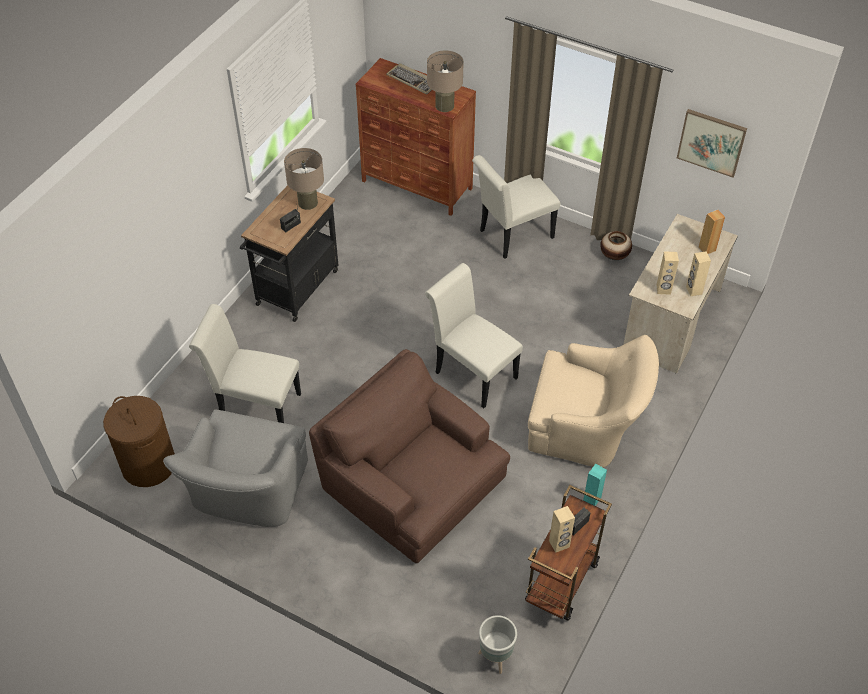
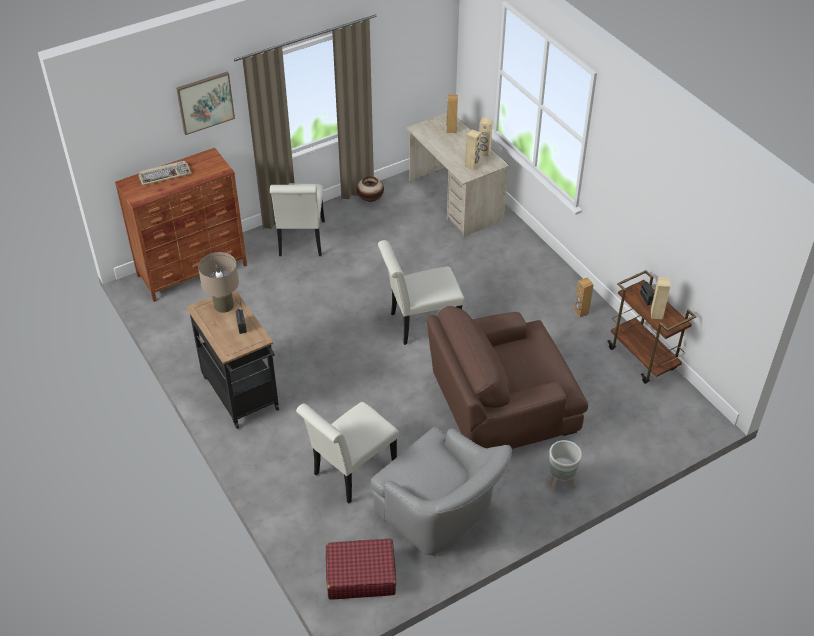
camera: 60 degrees left, 5 degrees down
(148, 465) = (360, 575): brown laundry basket -> red suitcase
(444, 106) = (215, 170): beige table lamp -> none
(495, 657) = (682, 421): grey planter -> grey planter (561, 482)
(587, 427) = (517, 286): beige armchair -> none
(591, 499) = (581, 312): turquoise speaker -> brown speaker
(711, 142) = (407, 56): picture -> picture (205, 102)

